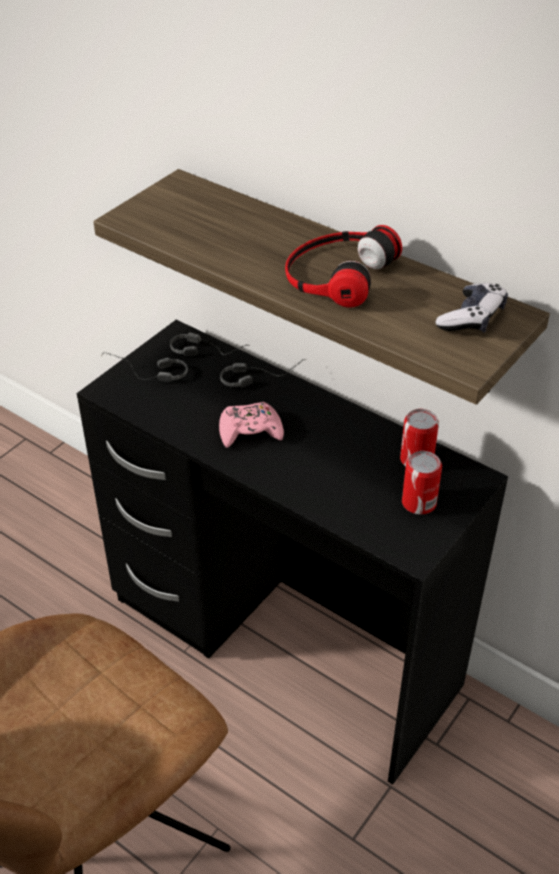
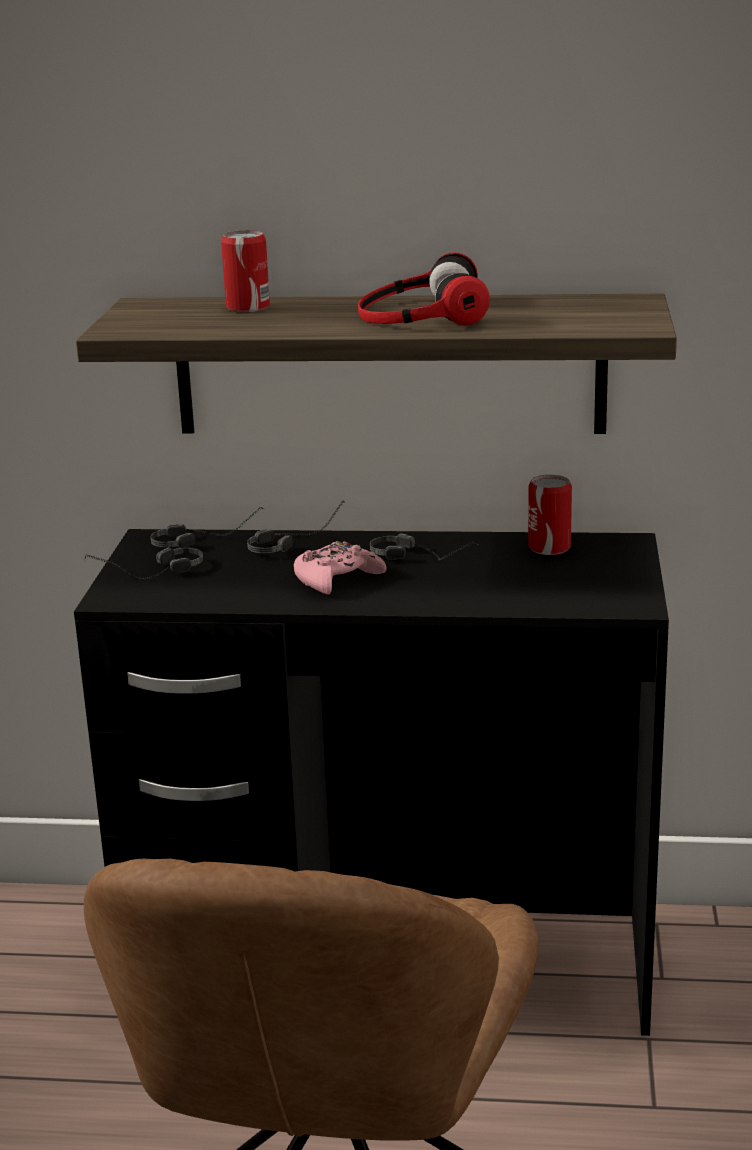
camera: 30 degrees left, 20 degrees down
(325, 434) = (426, 558): none -> headphones
(419, 503) = (592, 573): can -> can (248, 307)
(472, 318) = (599, 307): game controller -> none

